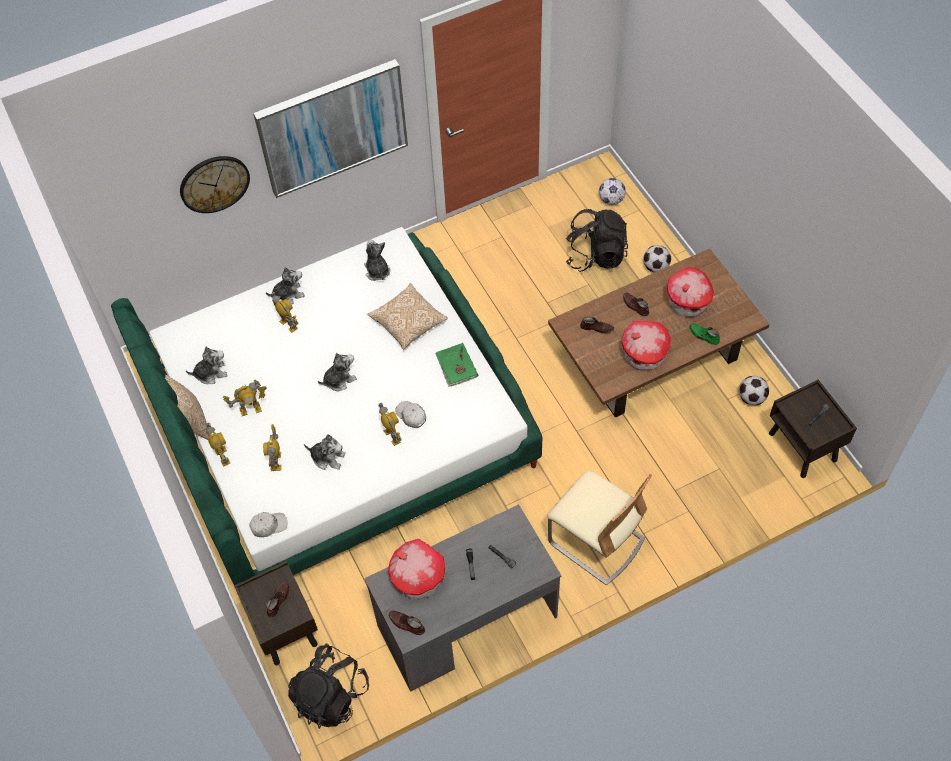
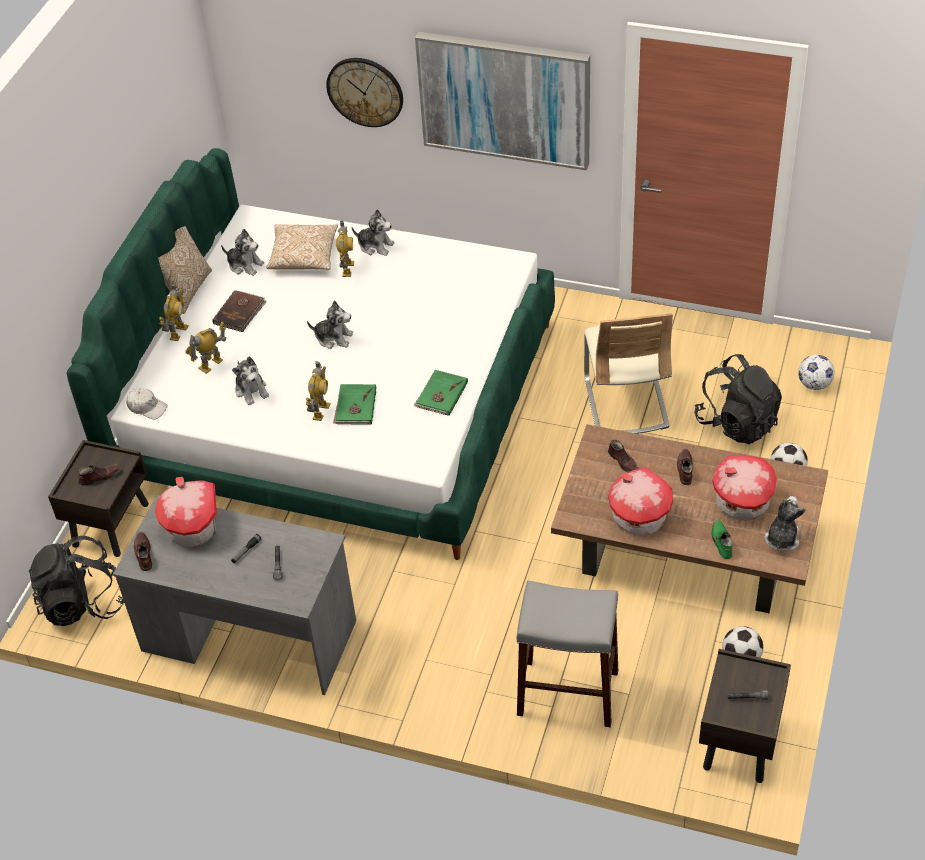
camera: 45 degrees right, 10 degrees down
(250, 410) = (240, 313): toy robot -> brown book
(377, 271) = (470, 275): plush toy -> plush toy (781, 539)
(408, 323) = (444, 332): pillow -> pillow (304, 257)
(411, 416) = (355, 406): white cap -> green book
(596, 541) = (435, 662): beige chair -> beige chair (626, 402)
(687, 495) = (567, 692): none -> grey stool

